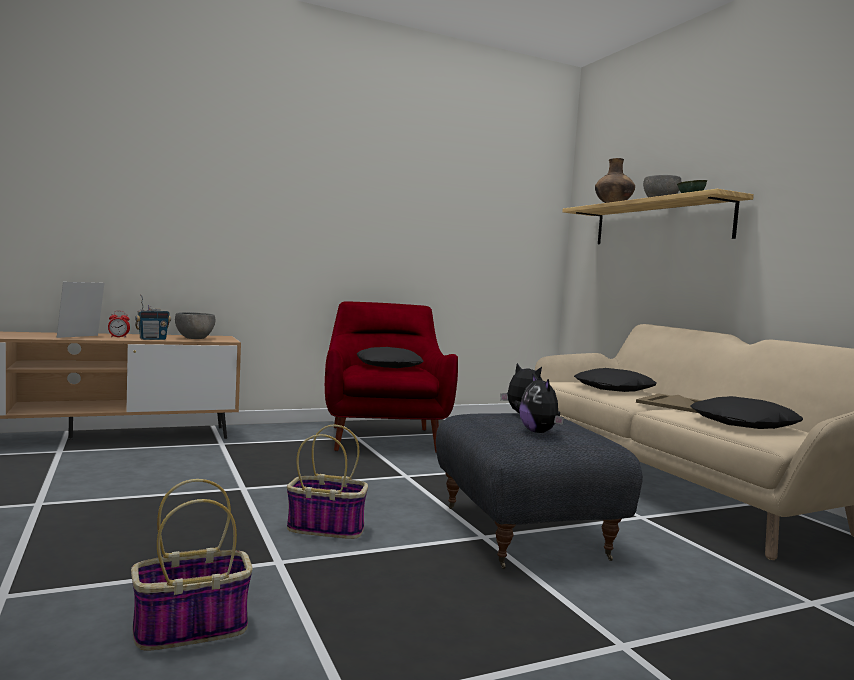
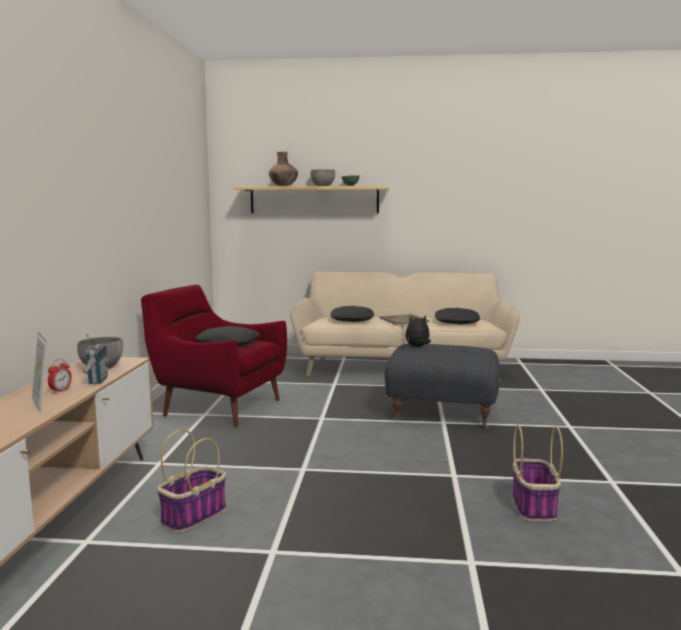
camera: 60 degrees left, 5 degrees up
(327, 528) = (406, 455): basket -> basket (194, 515)
(539, 432) = (463, 352): plush toy -> none

